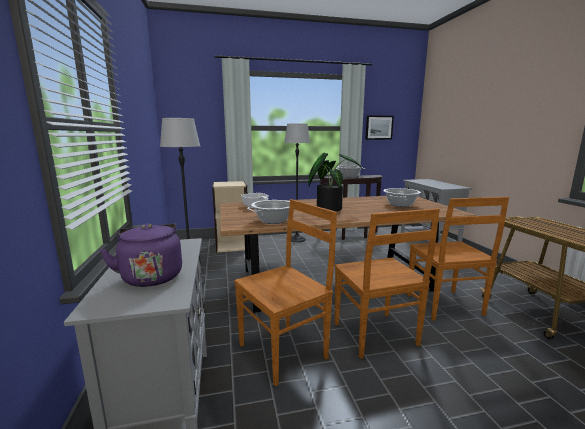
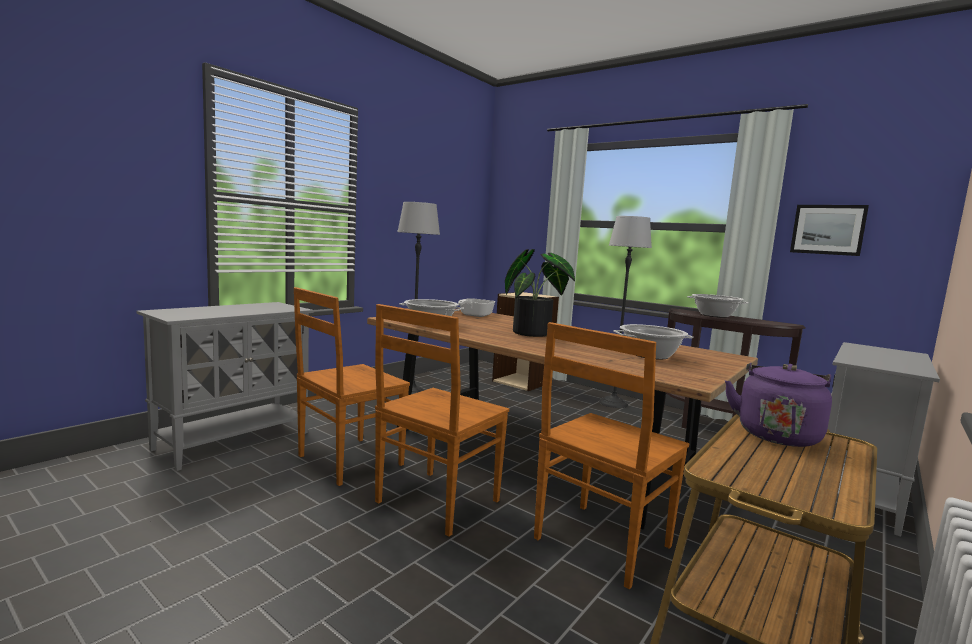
camera: 50 degrees right, 5 degrees down
(151, 276) = (214, 311): purple kettle -> purple kettle (776, 434)
(285, 350) = (347, 461): brown chair -> brown chair turned 120 degrees clockwise

